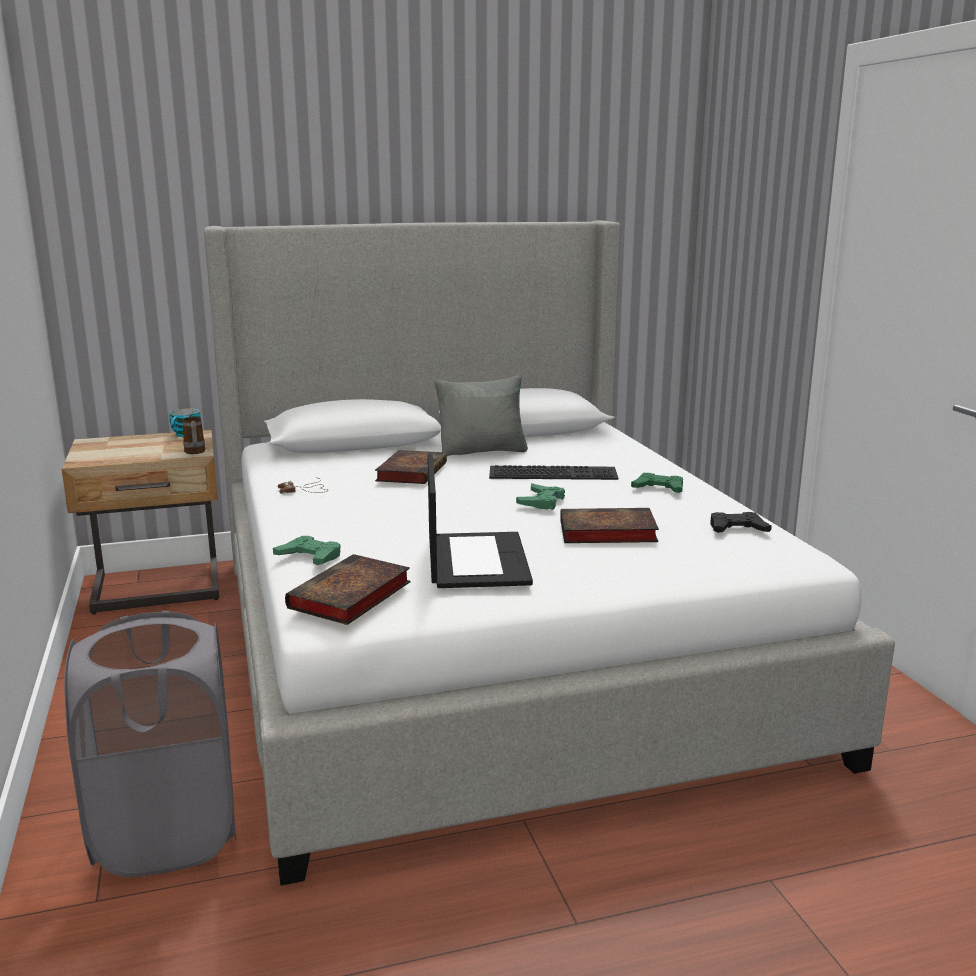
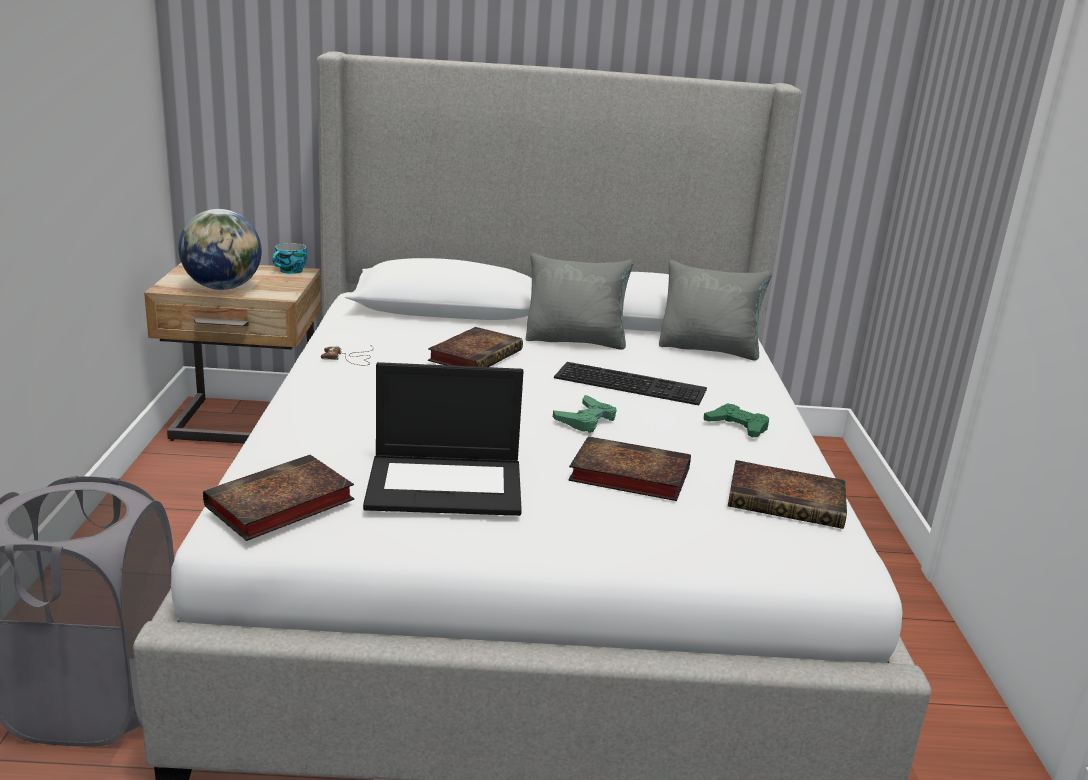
camera: 15 degrees right, 5 degrees up
(135, 455) = (223, 288): none -> globe
(195, 452) = (281, 294): mug -> none
(309, 557) = (284, 444): green game controller -> none
(475, 560) = (447, 485): laptop -> laptop turned 75 degrees clockwise
(592, 442) = (709, 349): none -> grey pillow
(737, 529) = (789, 501): black game controller -> book

